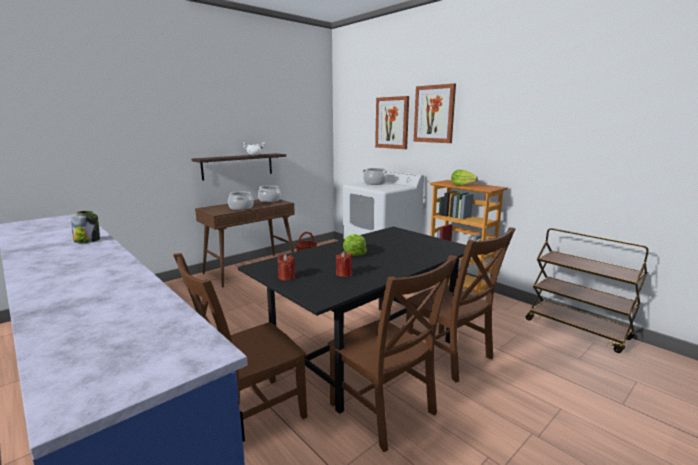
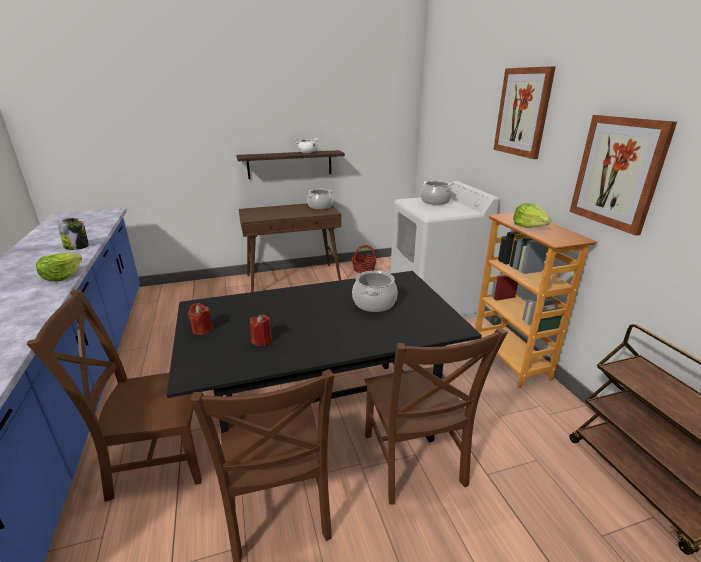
camera: 25 degrees right, 10 degrees up
(241, 208) = (279, 214): cooking pot -> cooking pot (374, 303)
(354, 253) = (312, 308): lettuce -> lettuce (62, 276)
(392, 123) = (475, 119): picture -> picture (618, 172)

